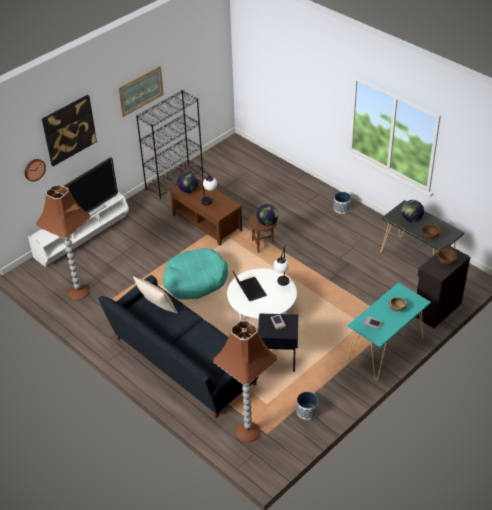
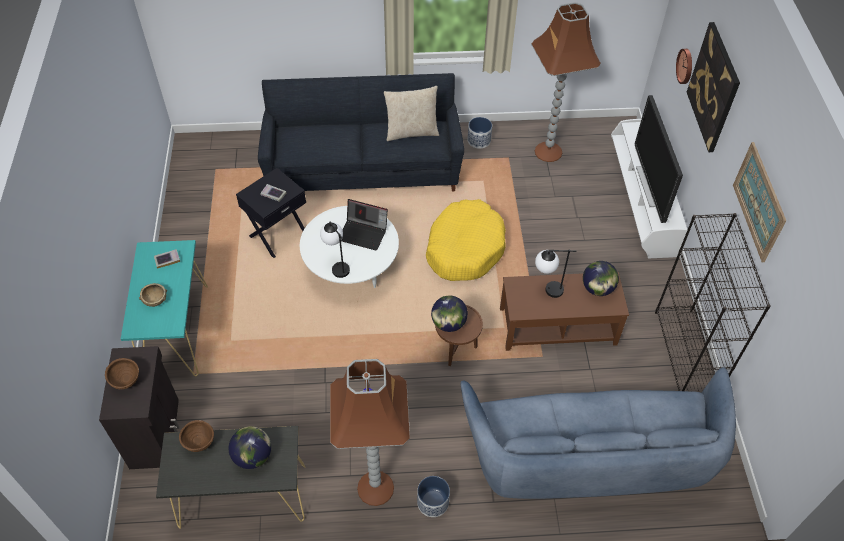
camera: 130 degrees right, 10 degrees up
(195, 280) = (464, 248): turquoise dog bed -> yellow dog bed
(247, 431) = (234, 159): brown floor lamp -> brown floor lamp (376, 487)
(264, 181) = (589, 457): none -> blue sofa
(306, 411) = (198, 210): planter -> planter (479, 140)

